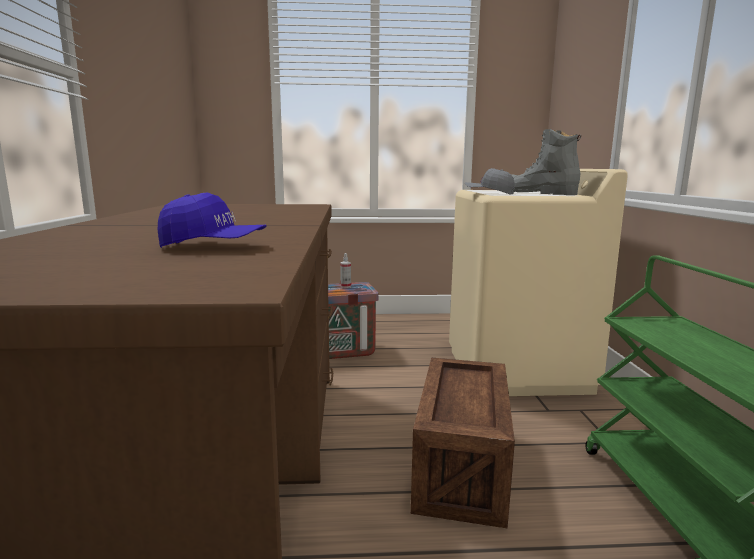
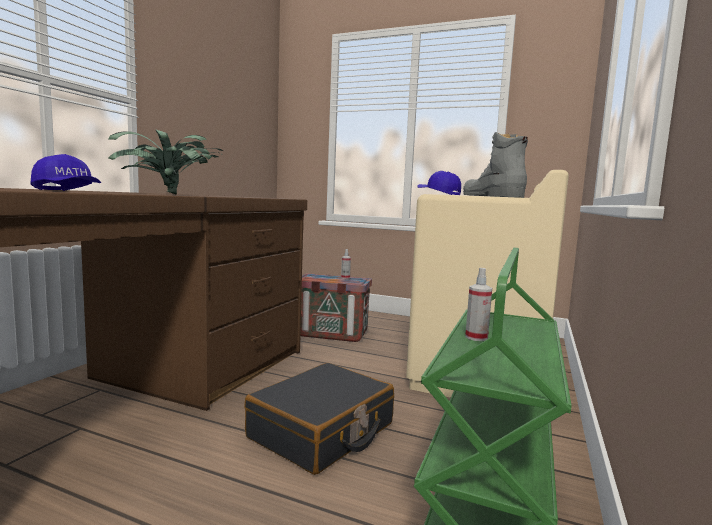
camera: 25 degrees right, 5 degrees down
(241, 222) = (168, 194): none -> potted plant
(461, 467) = (322, 431): crate -> black suitcase
(489, 193) = (438, 194): grey cap -> blue cap
(683, 349) = (476, 337): none -> spray bottle

